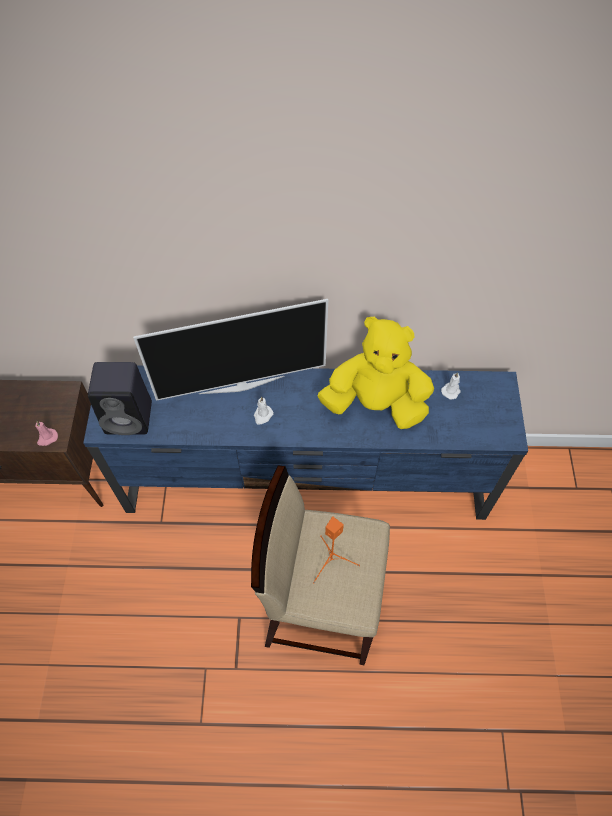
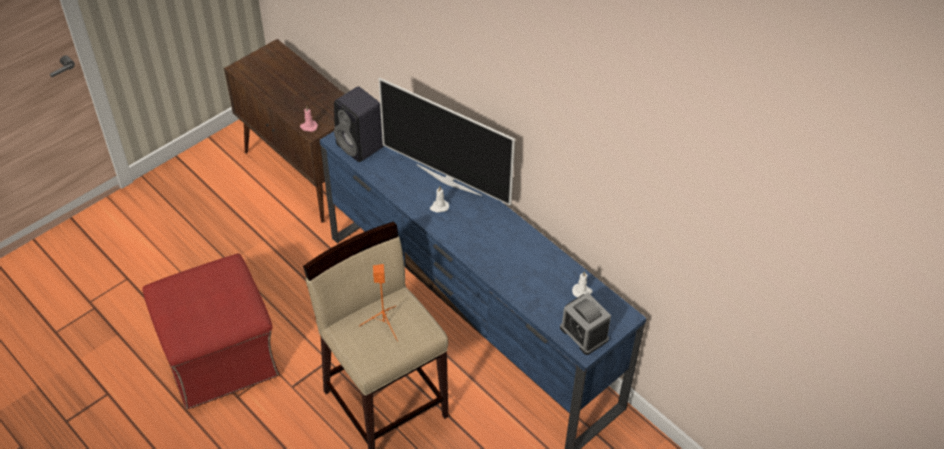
camera: 45 degrees right, 10 degrees down
(146, 703) = (221, 356): none -> red ottoman
(375, 404) = (519, 257): yellow plush toy -> none
(494, 424) = (584, 333): none -> alarm clock

